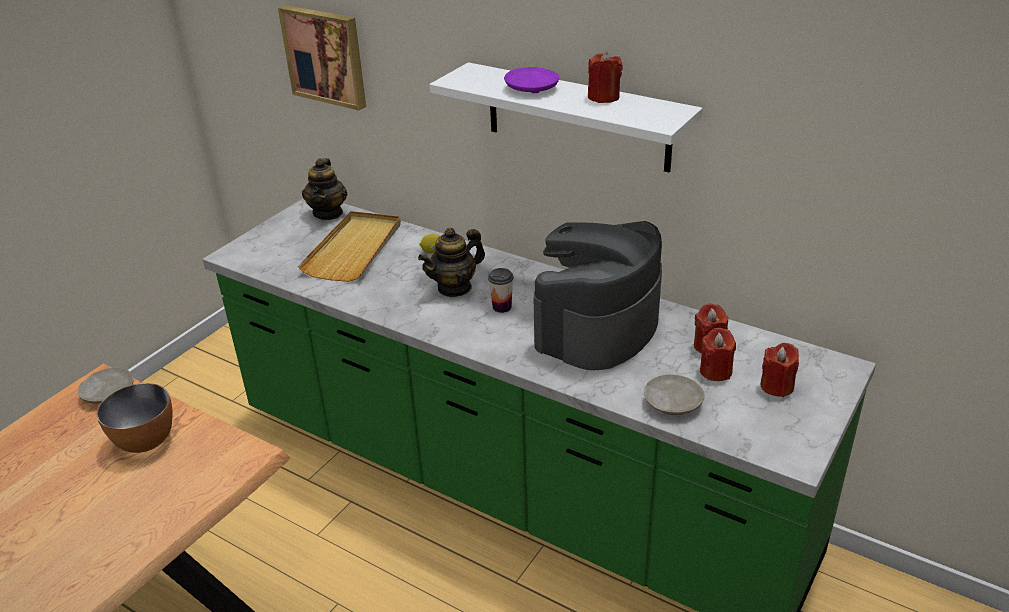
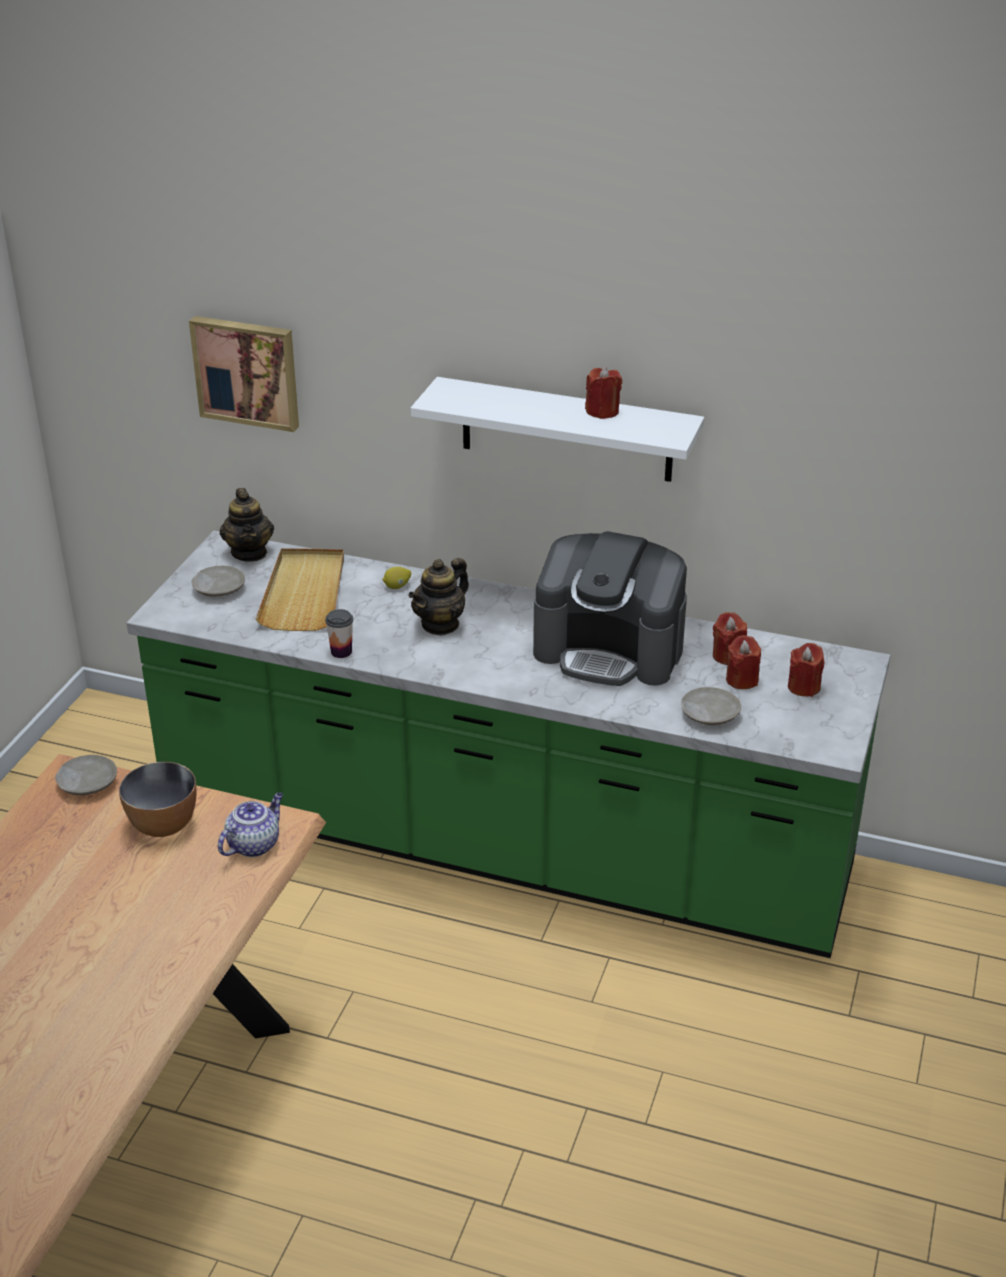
camera: 15 degrees left, 0 degrees up
(211, 471) = (254, 844): none -> teapot
(288, 239) = (219, 589): none -> beige plate
(502, 307) = (501, 640): cup -> cup (341, 652)
(532, 88) = (524, 406): purple plate -> none
(597, 327) = (610, 650): coffee machine -> coffee machine turned 90 degrees counterclockwise

